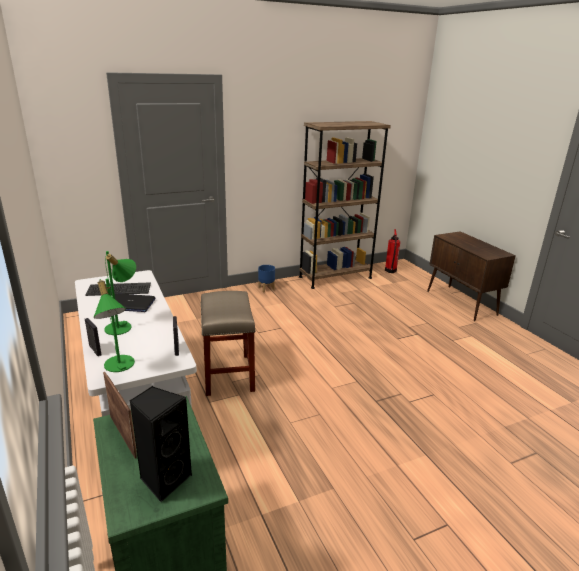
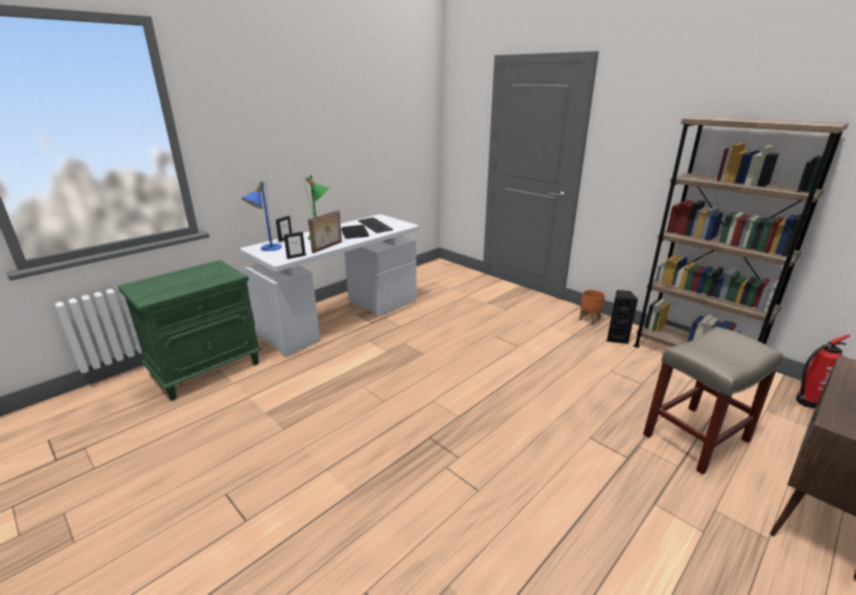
camera: 70 degrees right, 0 degrees up
(119, 367) = (267, 248): green table lamp -> blue table lamp
(124, 435) = (202, 269): picture frame -> picture frame (327, 247)
(164, 479) = (159, 287): black speaker -> black speaker (616, 338)
(228, 375) = (412, 339): beige stool -> beige stool (695, 438)
(266, 288) = (589, 319): blue planter -> orange planter

